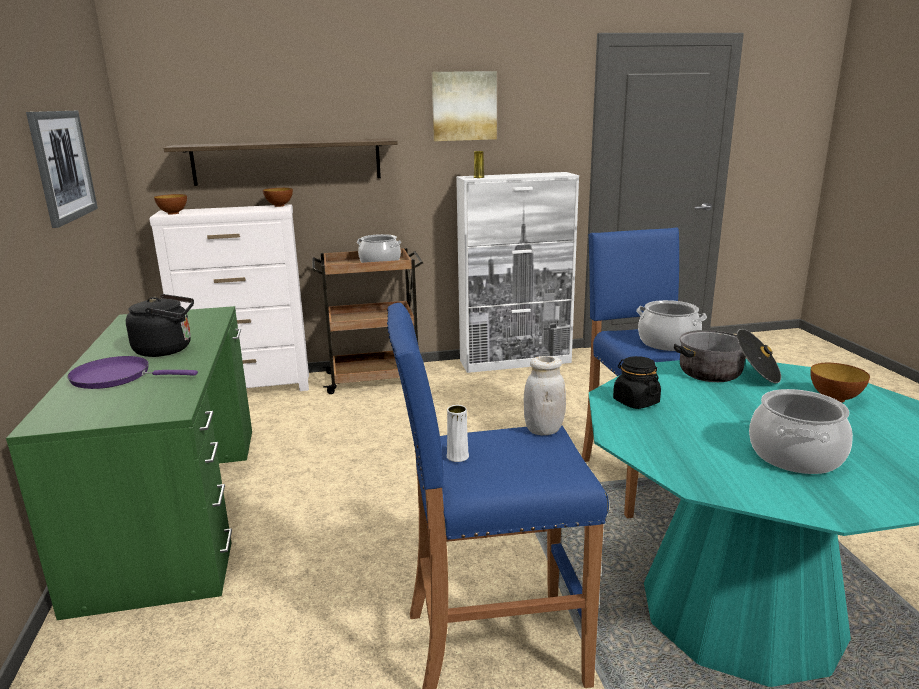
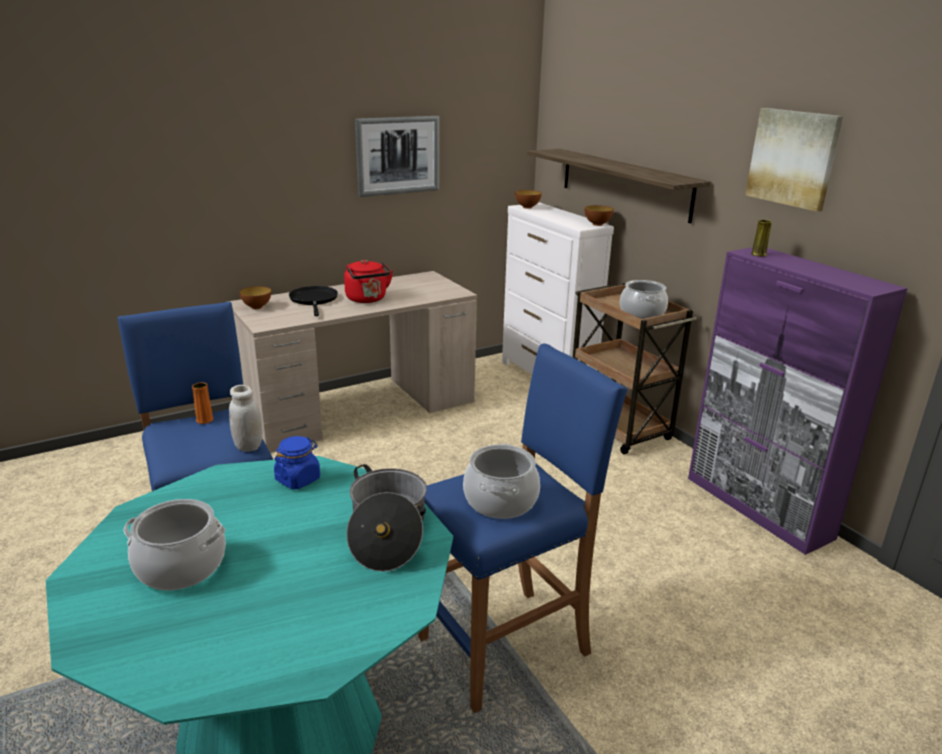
camera: 70 degrees right, 5 degrees up
(117, 377) = (314, 300): purple frying pan -> black frying pan
(167, 349) = (367, 299): black kettle -> red kettle
(177, 504) = (360, 407): green desk -> beige desk
(457, 456) = (204, 420): white vase -> orange vase
(516, 361) = (758, 508): white cabinet -> purple cabinet
(635, 402) = (298, 479): black jar -> blue jar
(834, 399) = (328, 609): bowl -> bowl (257, 307)

